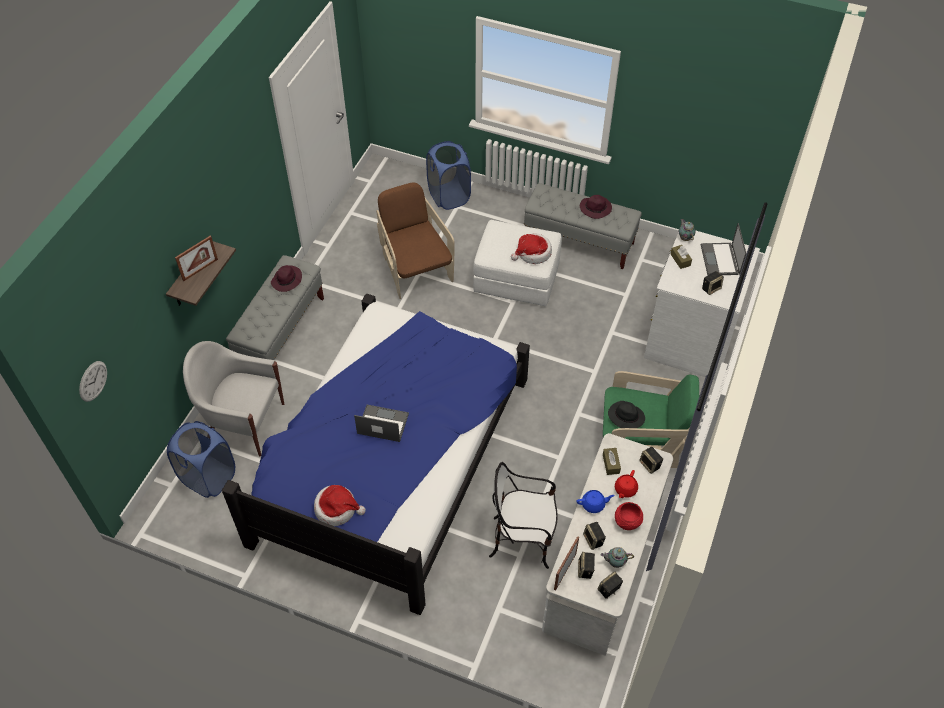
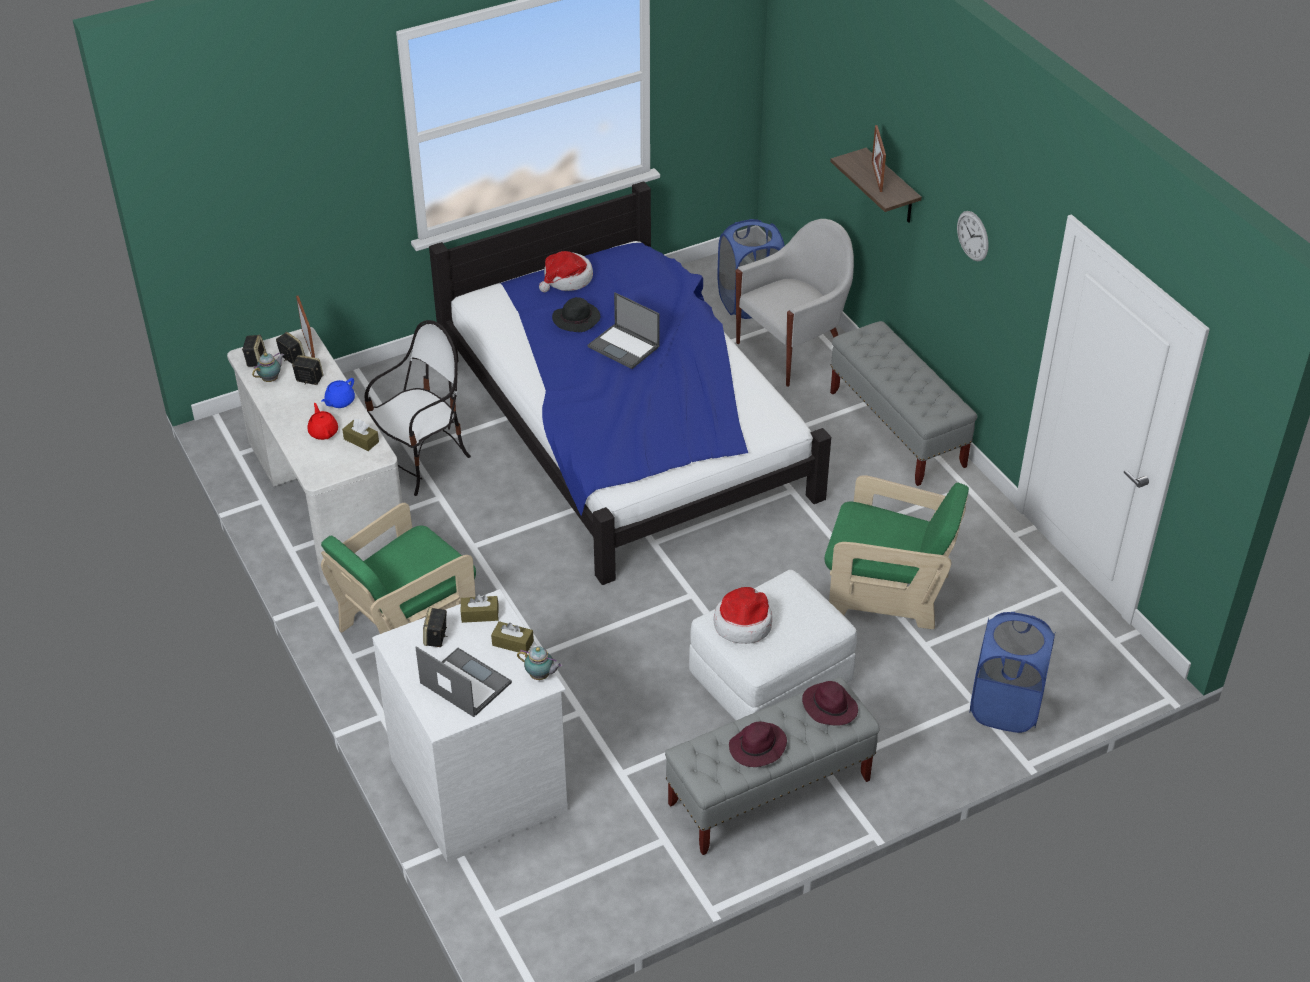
camera: 130 degrees right, 10 degrees down
(93, 381) = (789, 69): wall clock -> wall clock (972, 236)
(287, 280) = (924, 394): purple hat -> purple hat (829, 706)
(382, 423) = (624, 347): laptop -> laptop turned 75 degrees clockwise
(415, 269) = (887, 591): brown armchair -> green armchair
(625, 416) = (420, 552): black hat -> black hat (577, 319)
(627, 521) = (293, 411): red bowl -> none
(650, 465) = (321, 466): speaker -> none
(680, 283) = (480, 614): none -> brown tissue box

